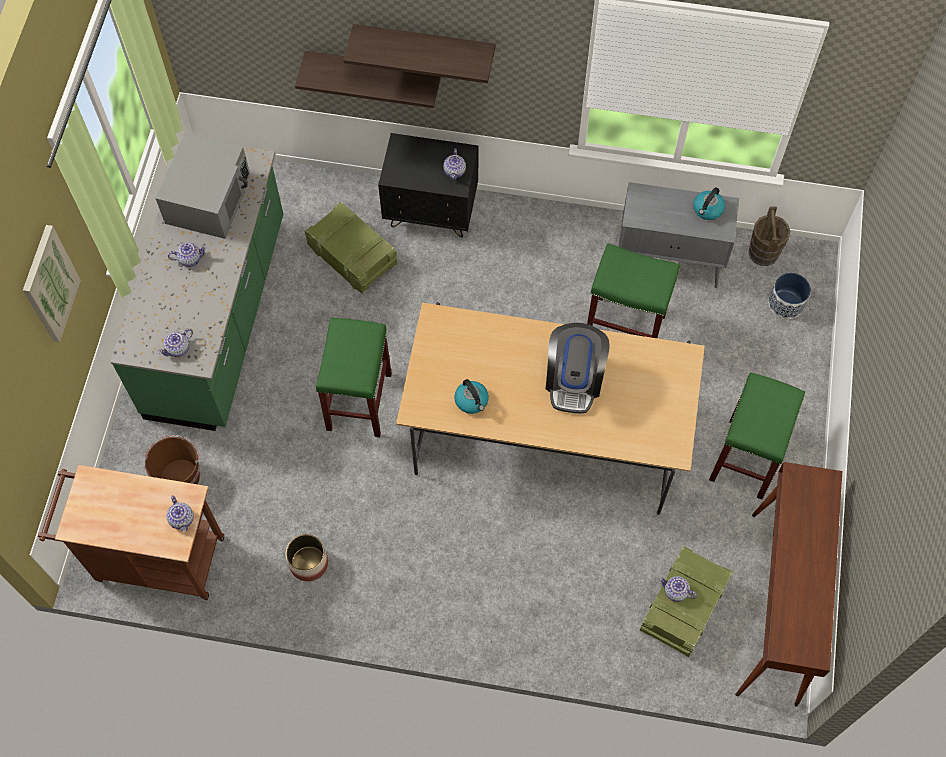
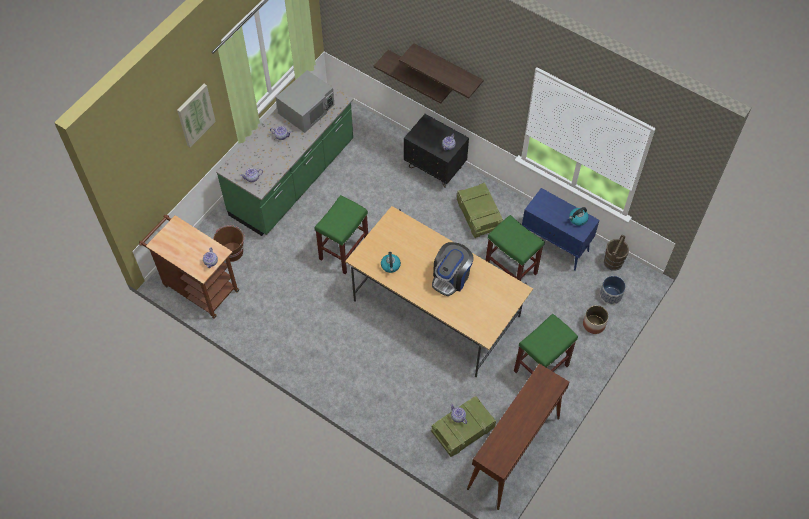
camera: 25 degrees right, 5 degrees down
(309, 563) = (275, 322): planter -> planter (594, 324)
(353, 257) = (380, 175): crate -> crate (479, 216)
(669, 261) = (555, 246): grey cabinet -> blue cabinet

